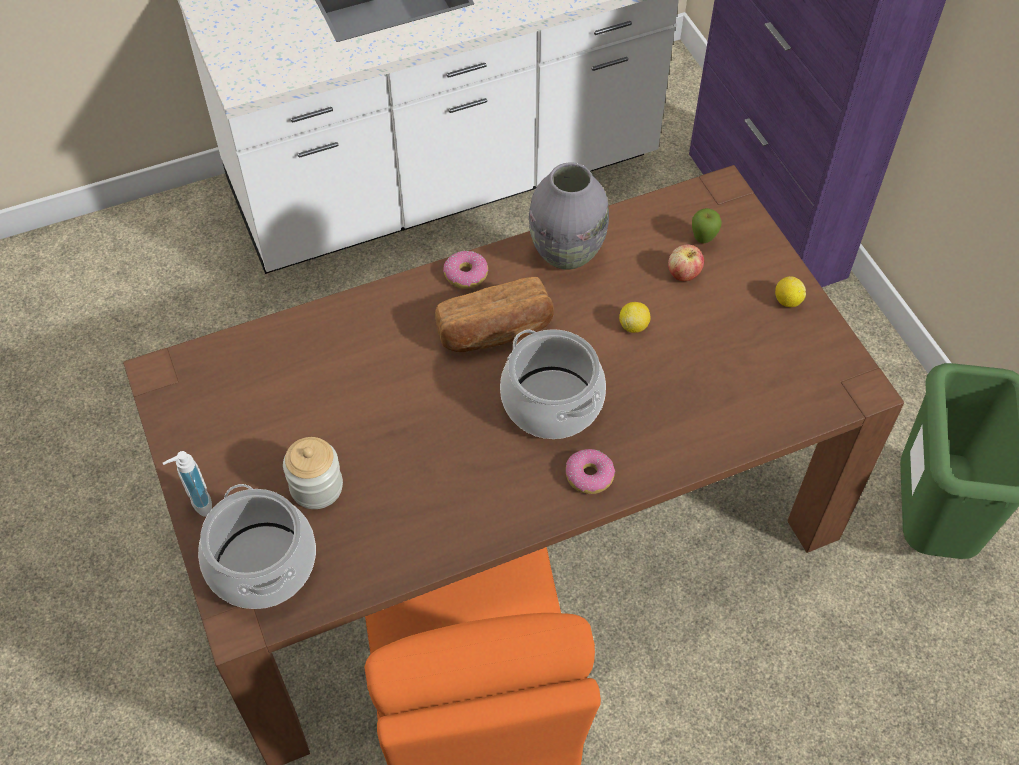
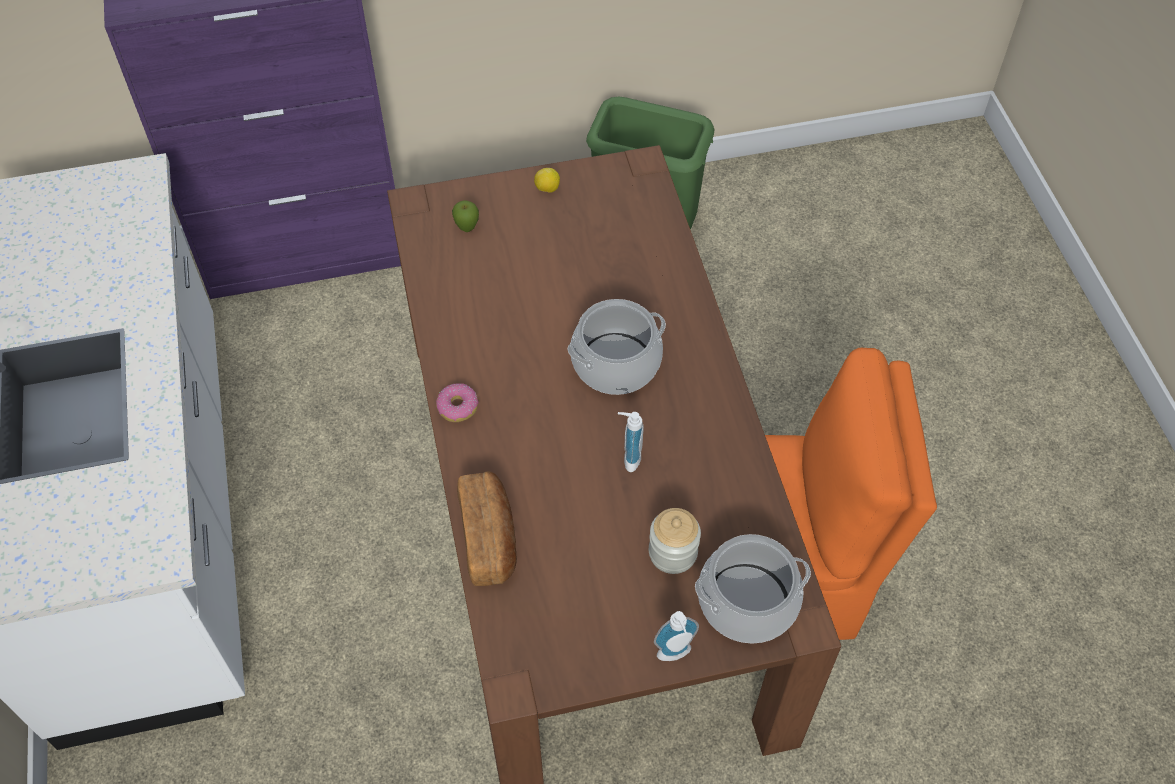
camera: 80 degrees left, 0 degrees up
(429, 431) = (628, 458): none -> soap dispenser
(495, 331) = (530, 393): bread -> bread (489, 538)
(566, 254) = (454, 327): grey vase -> none
(589, 476) = (693, 350): donut -> none
(633, 326) = (548, 293): lemon -> none
(683, 274) = (501, 249): apple -> none

